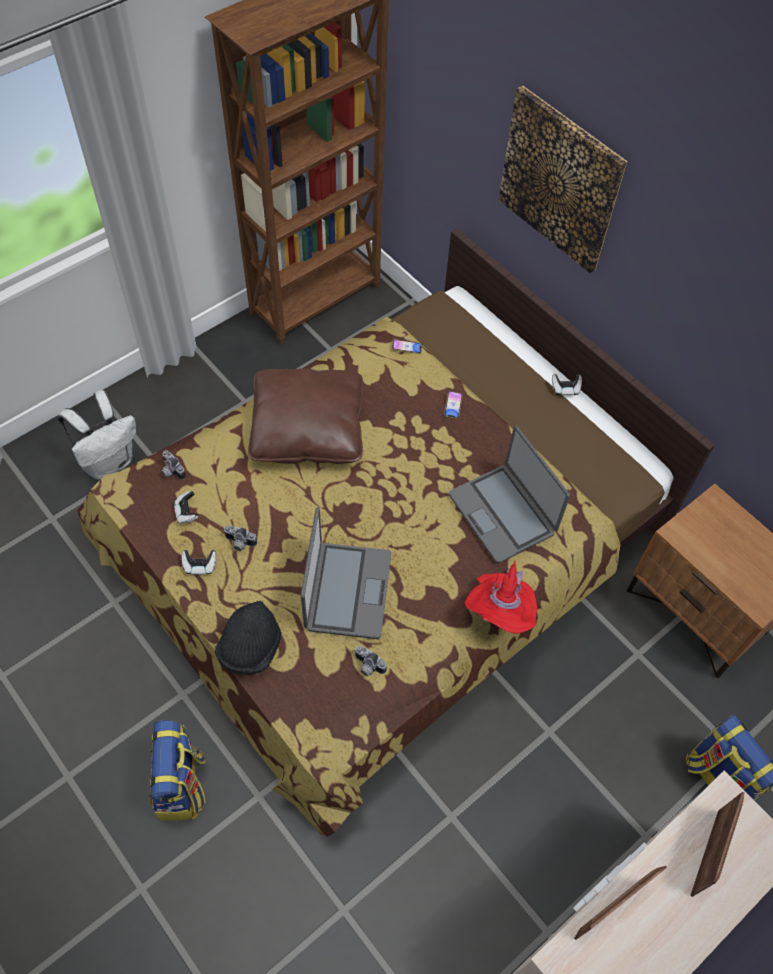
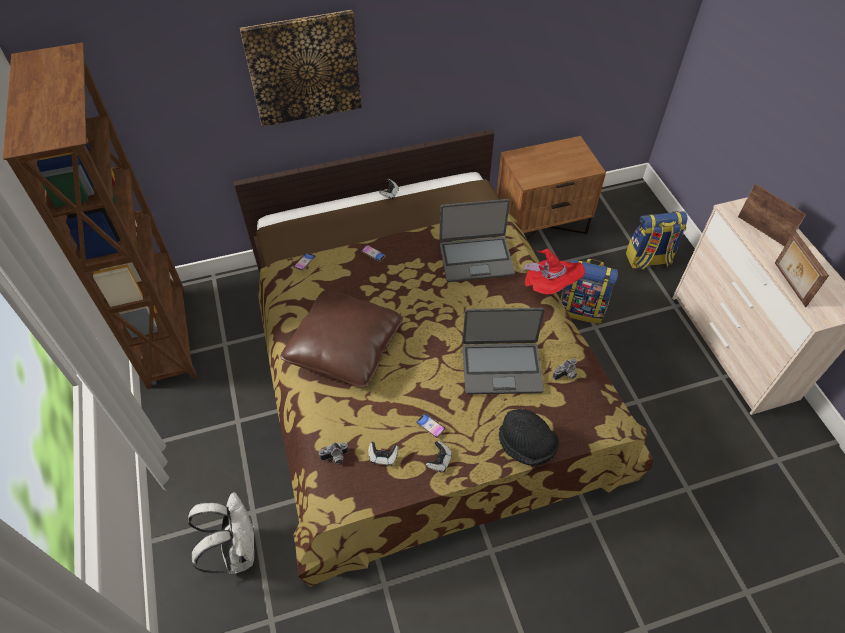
camera: 65 degrees left, 5 degrees down
(181, 786) = (568, 573): backpack -> backpack (582, 309)
(239, 544) = (430, 426): camera -> phone
(347, 591) = (501, 368): laptop -> laptop turned 150 degrees clockwise

